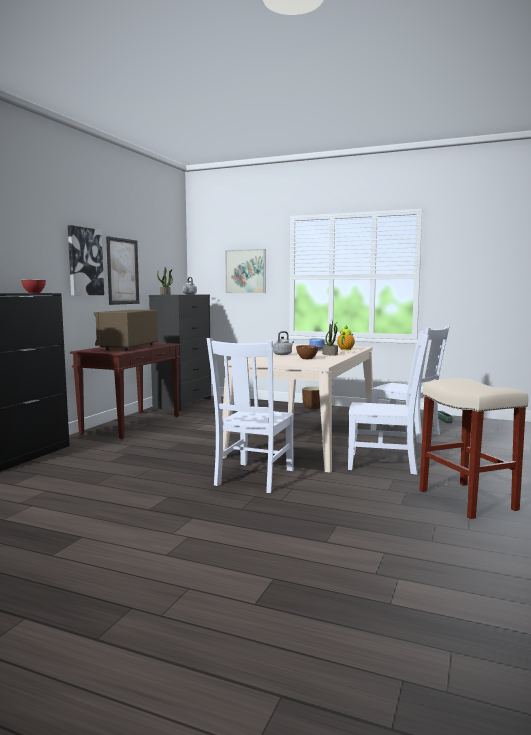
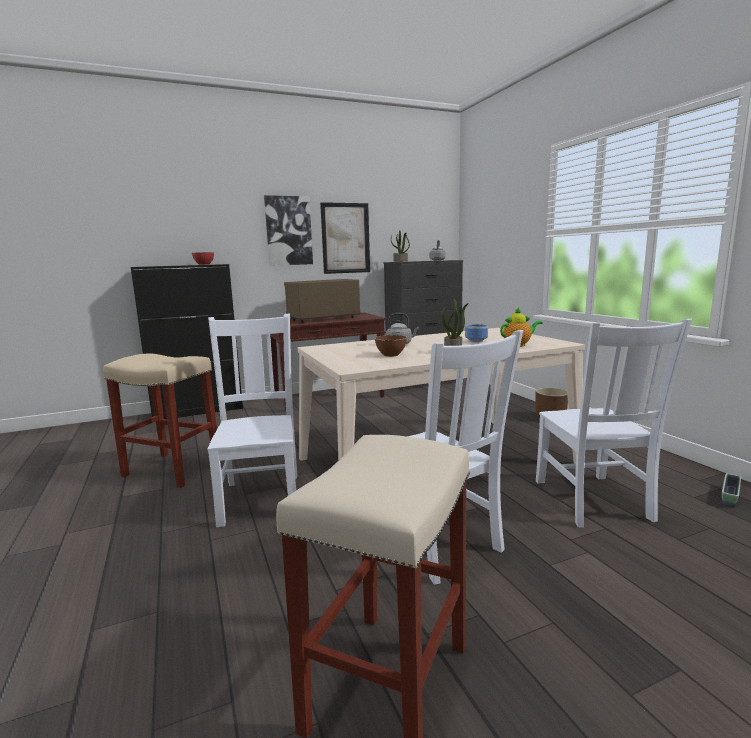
camera: 45 degrees right, 5 degrees up
(138, 488) = (170, 470): none -> beige stool
(245, 271) = (504, 229): picture -> none
(253, 478) = (261, 497): white chair -> white chair turned 105 degrees clockwise

